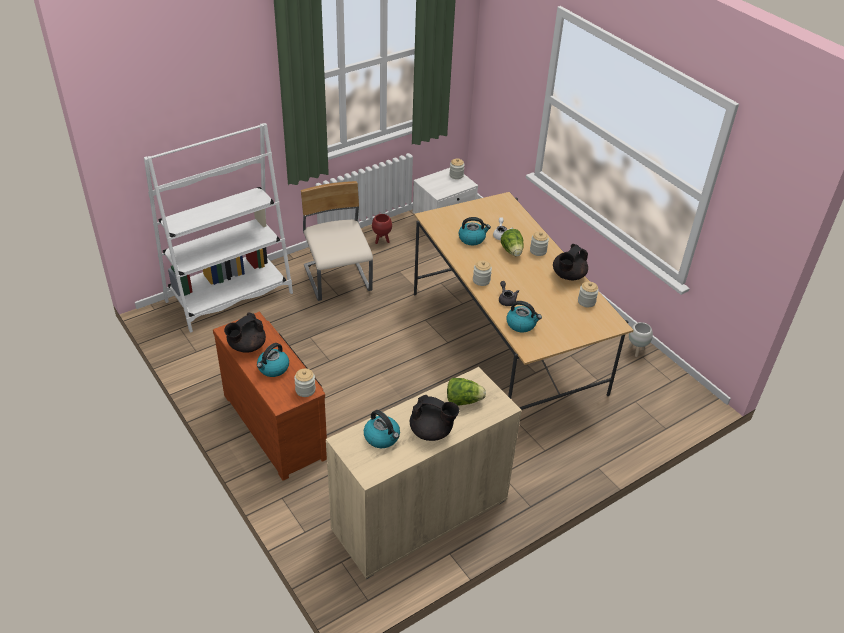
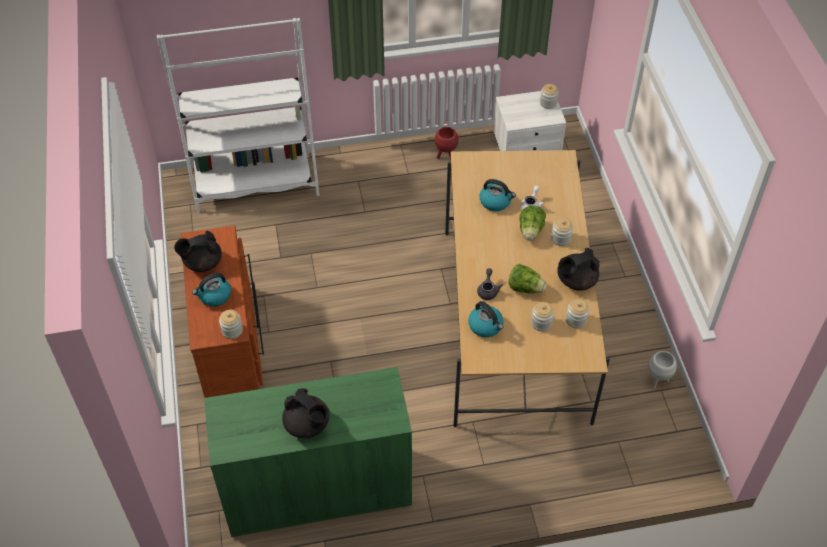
camera: 25 degrees right, 10 degrees up
(338, 279) = (374, 192): beige chair -> none
(382, 437) = (257, 415): kettle -> none
(420, 515) = (317, 490): beige cabinet -> green cabinet
(463, 400) = (359, 401): lettuce -> lettuce (525, 288)
(481, 280) = (474, 258): jar -> jar (541, 323)

